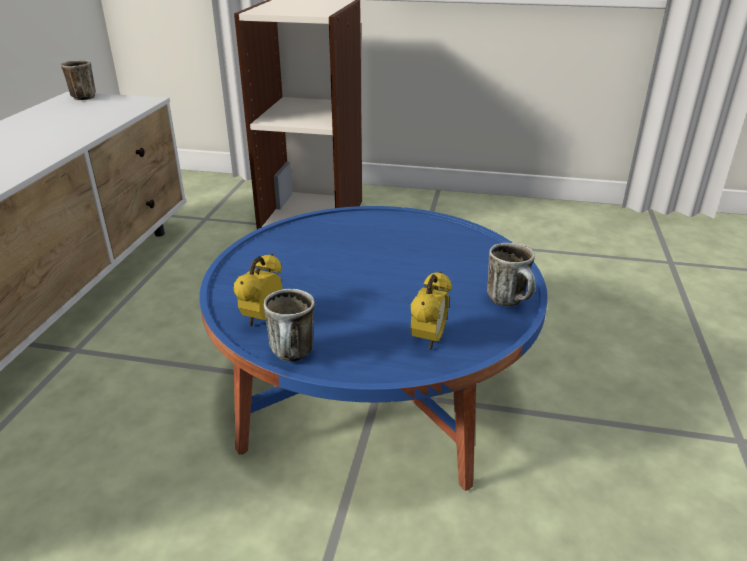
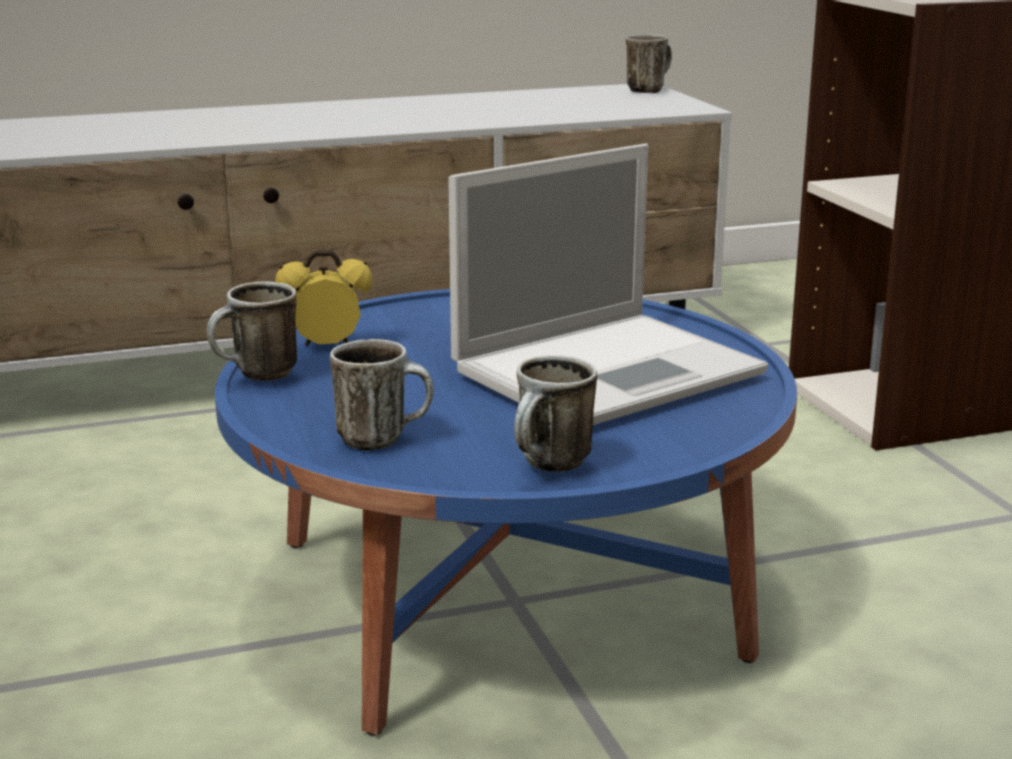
camera: 60 degrees right, 10 degrees down
(401, 249) = (611, 370): none -> laptop
(429, 340) = (384, 439): alarm clock -> mug

